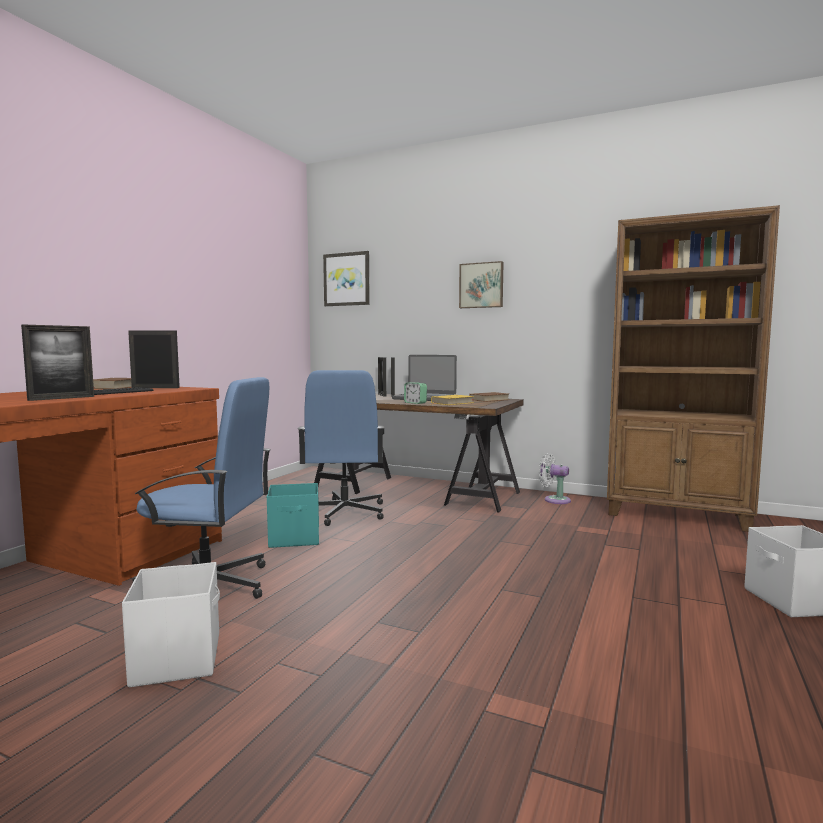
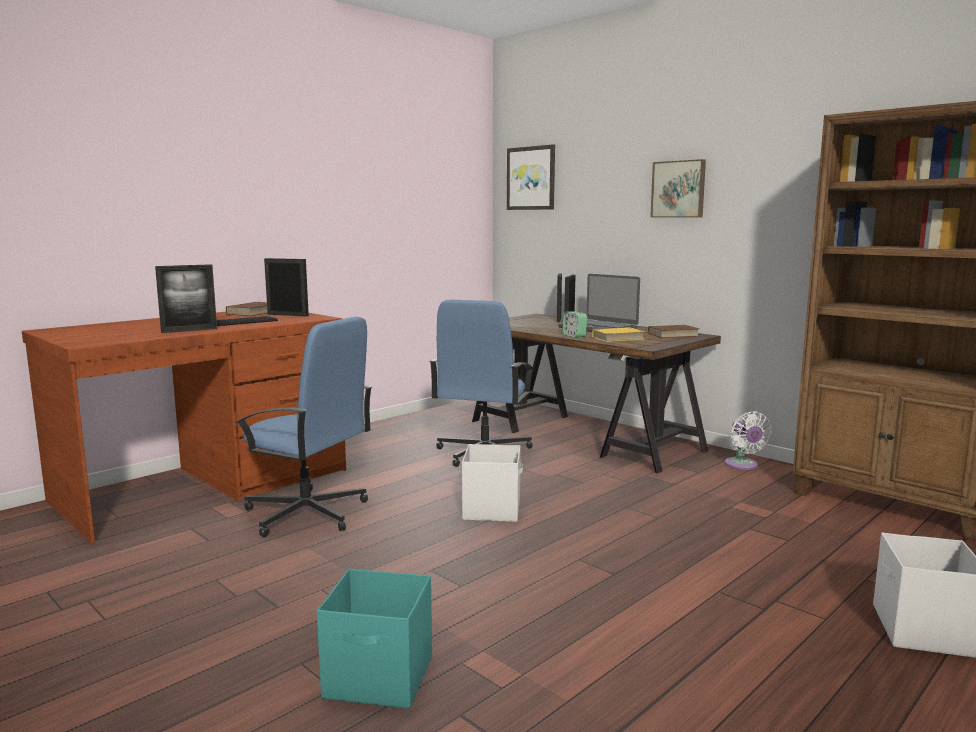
camera: 20 degrees right, 5 degrees up
(178, 658) = (248, 571): white storage box -> white storage box (492, 509)
(295, 538) = (415, 476): turquoise storage box -> turquoise storage box (380, 678)
(554, 500) = (742, 465): white fan -> white fan turned 150 degrees counterclockwise

